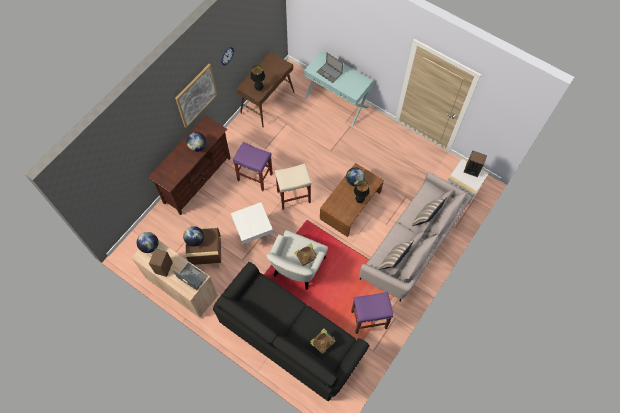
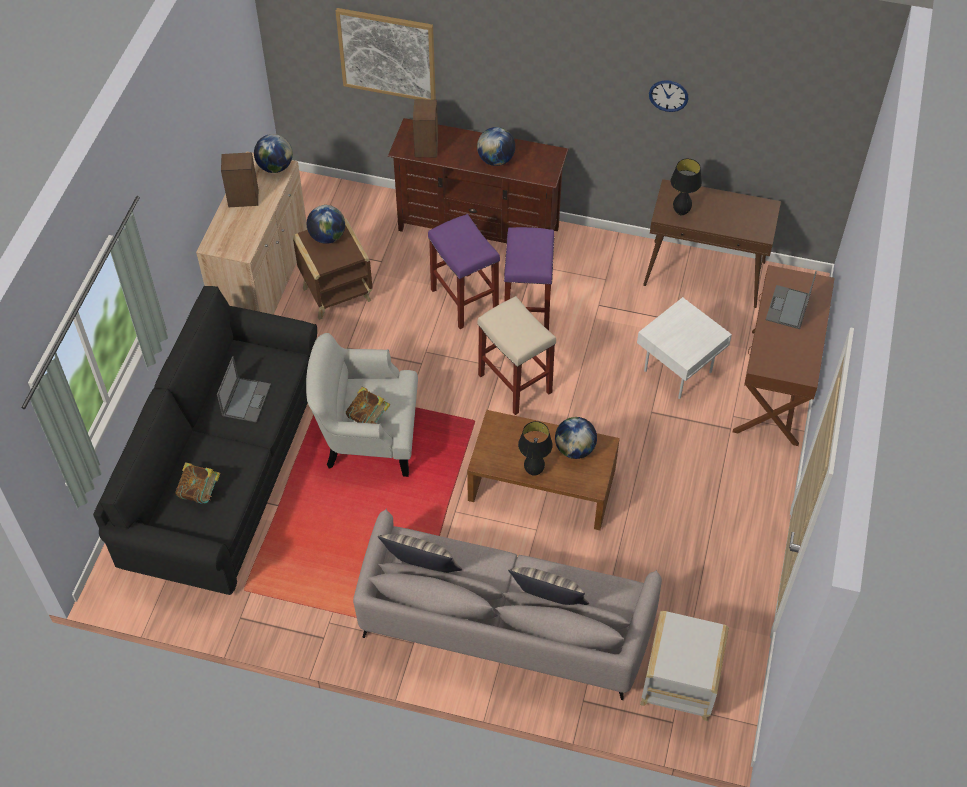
camera: 70 degrees right, 10 degrees down
(192, 276) = (241, 239): laptop -> laptop (246, 399)
(196, 95) = (567, 93): picture -> picture (387, 54)
(254, 234) = (408, 349): white side table -> white side table (678, 373)
(336, 102) = (775, 386): turquoise console table -> brown console table
(368, 320) = (301, 590): purple stool -> purple stool (463, 300)
(472, 170) = (703, 652): speaker -> speaker (426, 147)

